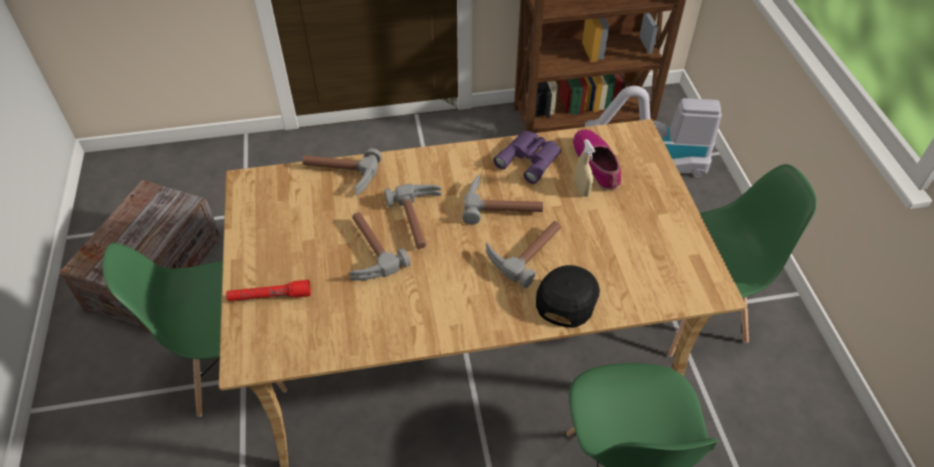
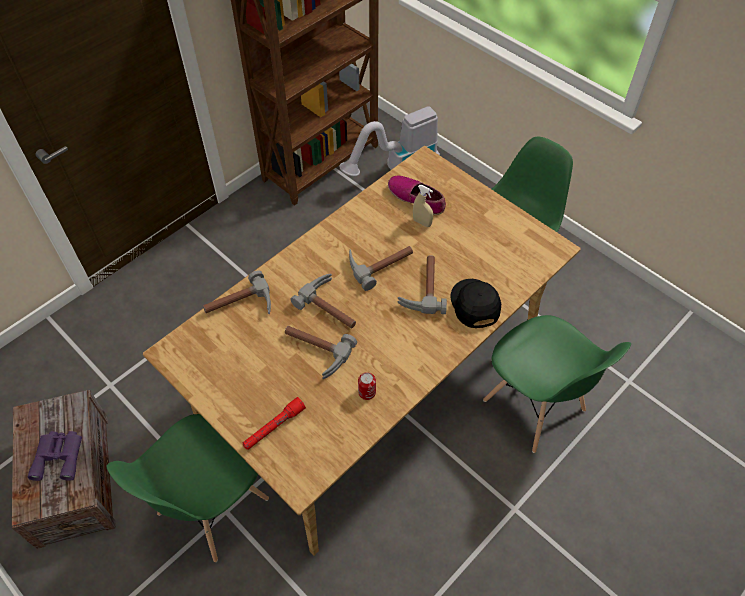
camera: 35 degrees left, 5 degrees up
(380, 317) = (367, 392): none -> can
(530, 159) = (369, 218): purple binoculars -> purple binoculars (59, 456)

